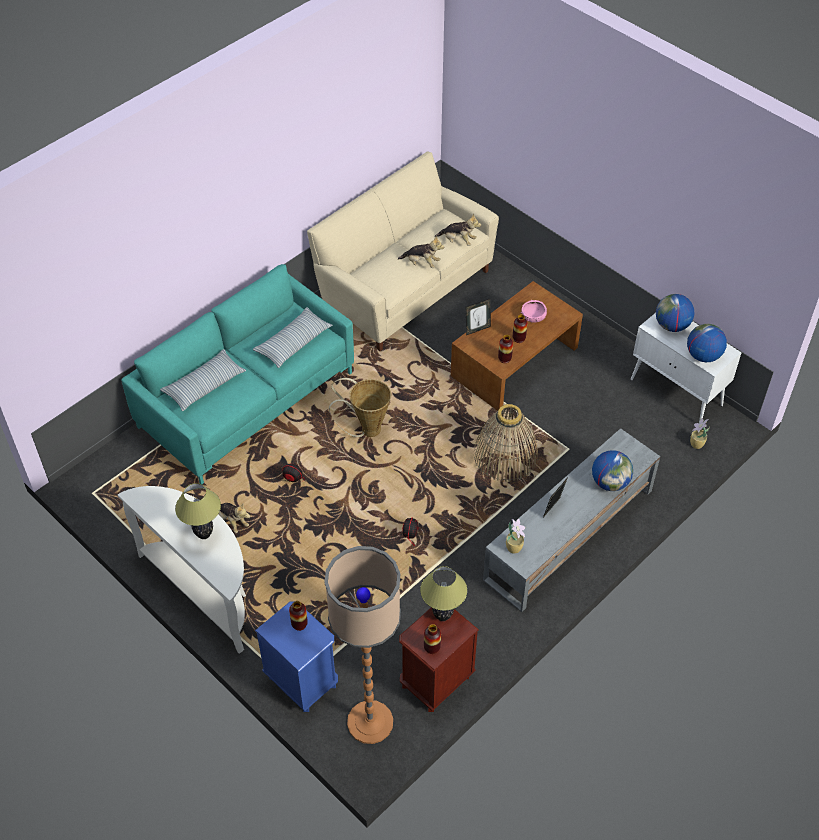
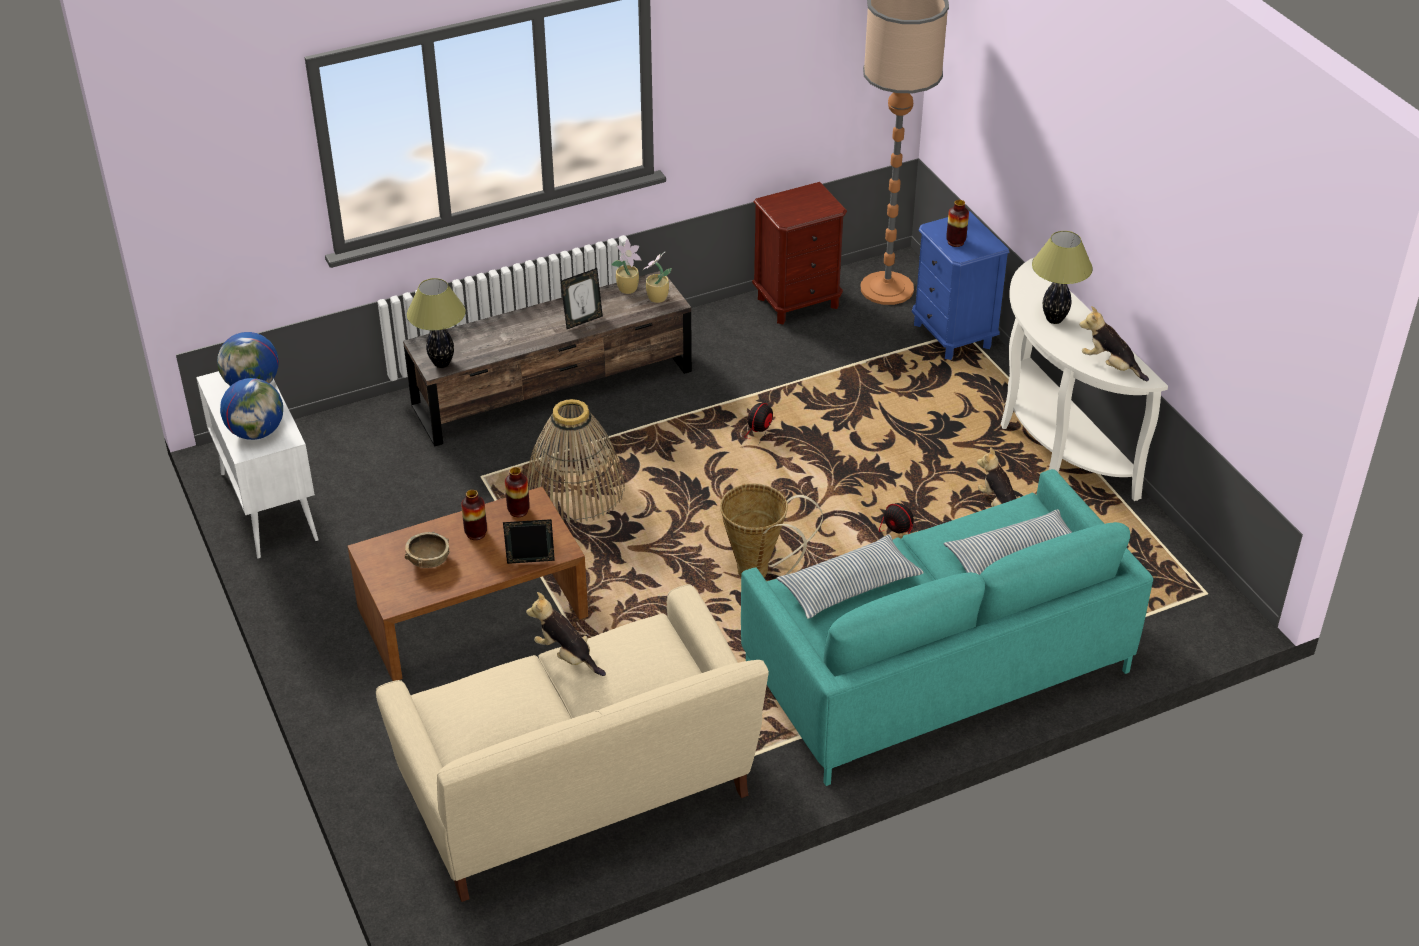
camera: 160 degrees left, 10 degrees down
(432, 648) = (813, 195): vase -> none
(442, 616) = (788, 215): table lamp -> table lamp (441, 364)
(458, 241) = (476, 678): plush toy -> plush toy (1110, 366)
(533, 317) = (428, 560): pink bowl -> brown bowl
(568, 534) = (554, 388): grey tv stand -> brown tv stand
(610, 482) = (490, 329): globe -> none
(696, 444) = (304, 439): potted plant -> potted plant (628, 289)

